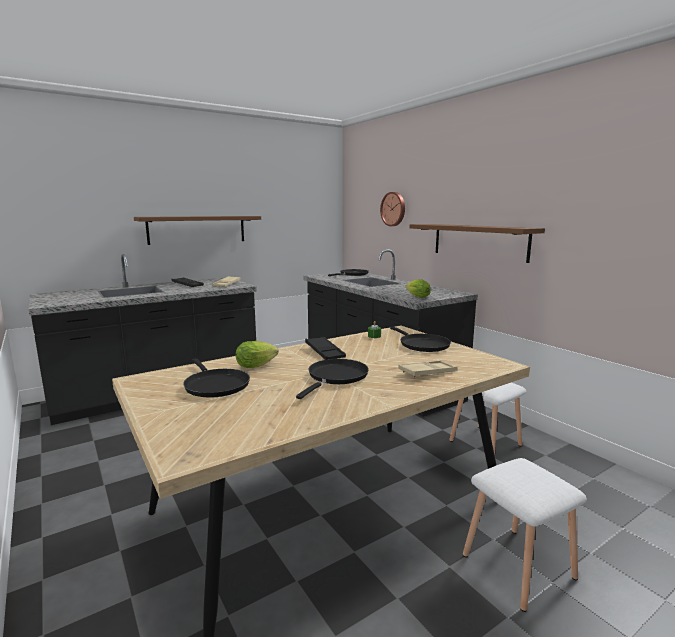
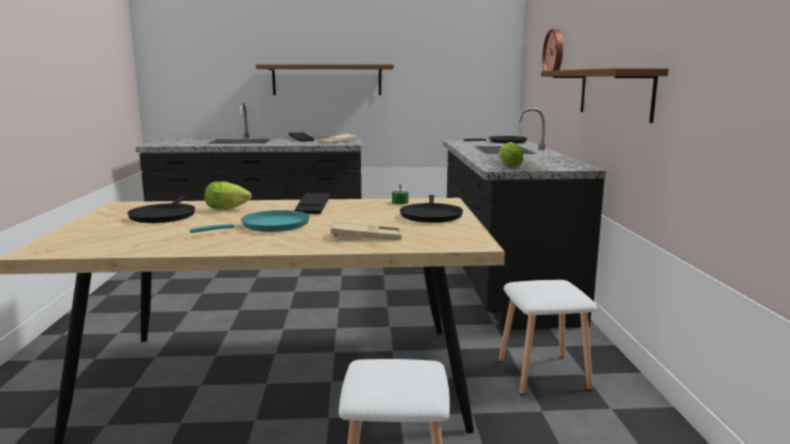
camera: 30 degrees right, 0 degrees up
(336, 377) = (270, 226): black frying pan -> turquoise frying pan

